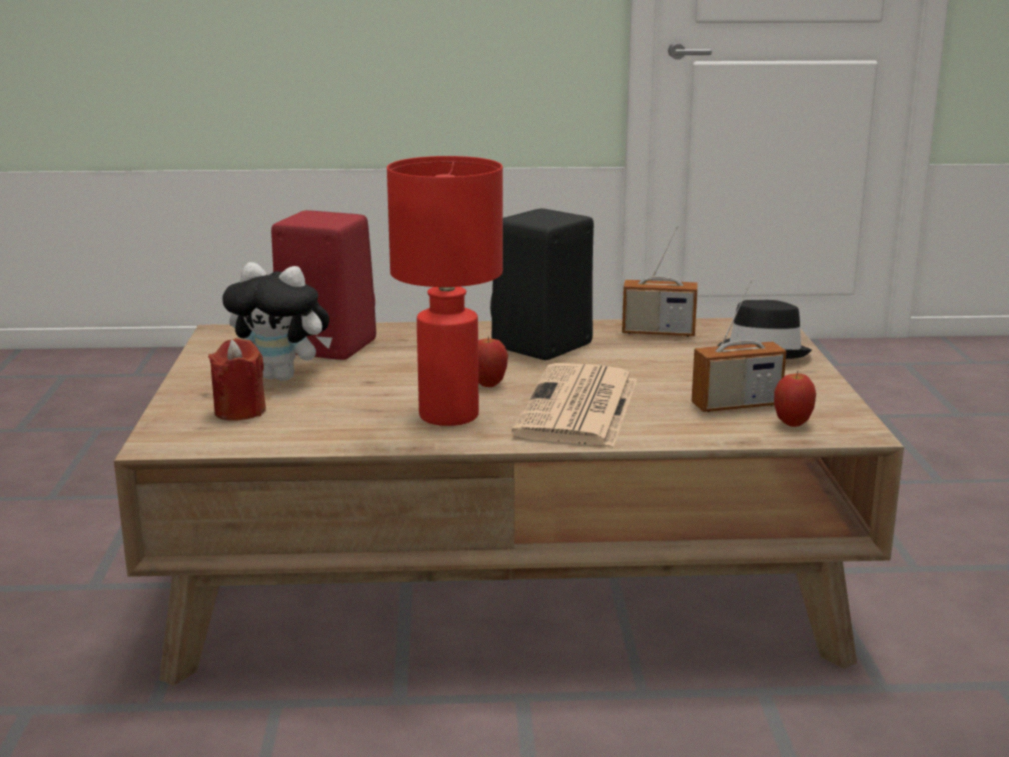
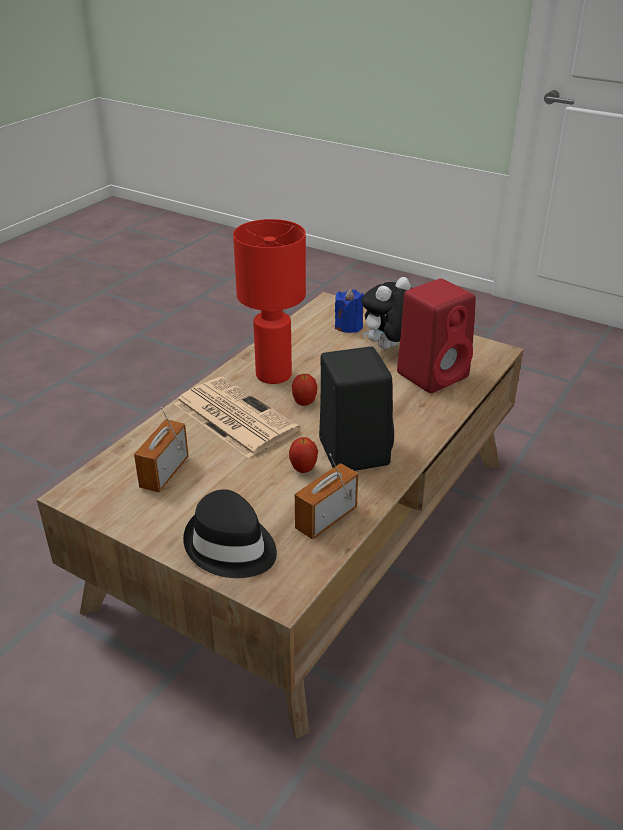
camera: 125 degrees right, 15 degrees up
(240, 411) = (348, 326): red candle -> blue candle
(792, 424) = (115, 477): apple -> apple (303, 469)

